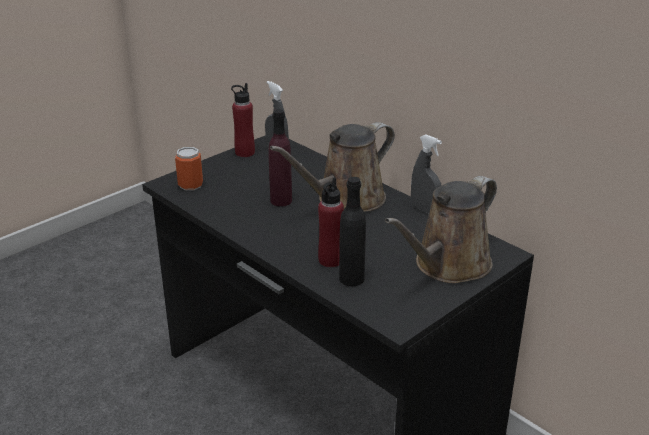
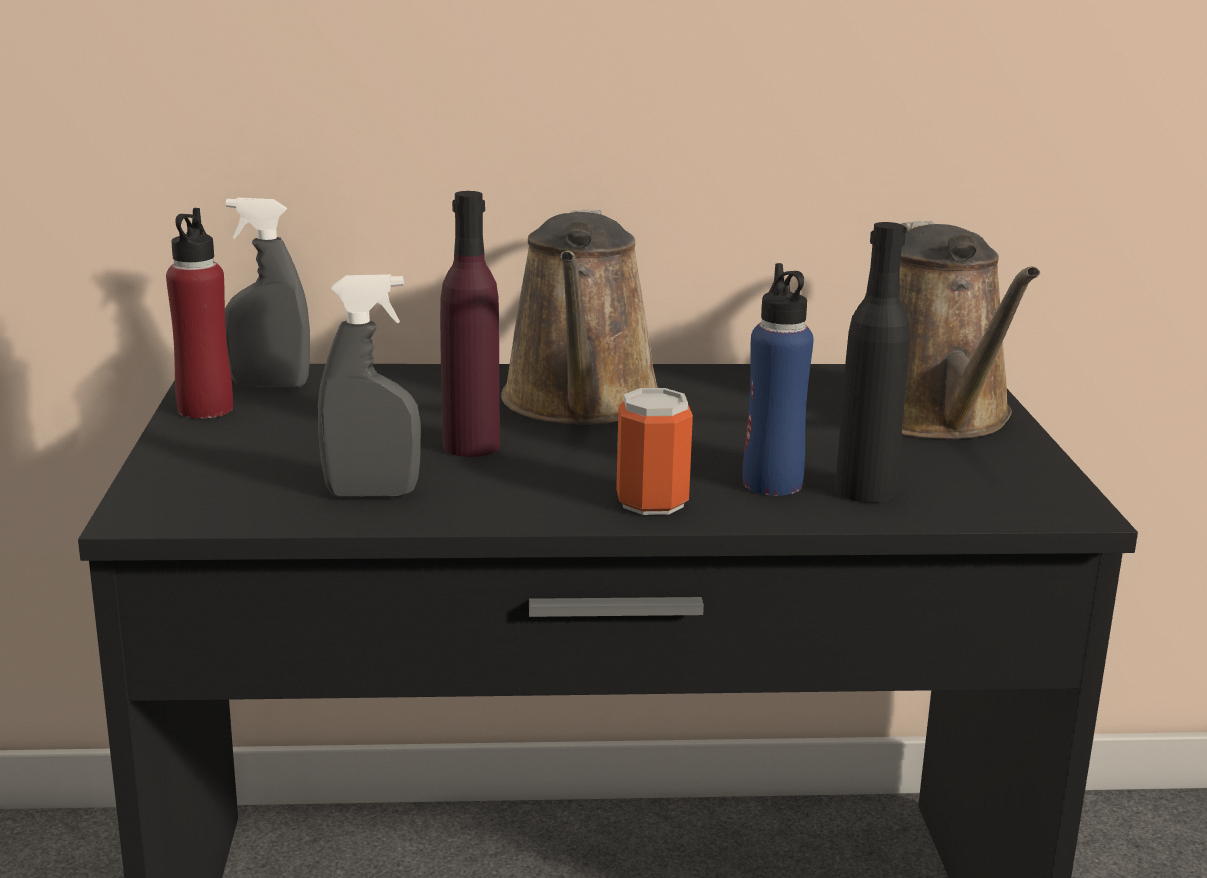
camera: 50 degrees left, 10 degrees down
(190, 185) = (214, 495): can -> can (652, 502)
(330, 260) = (772, 484): red bottle -> blue bottle
(424, 209) = (726, 370): grey spray bottle -> grey spray bottle (372, 494)

